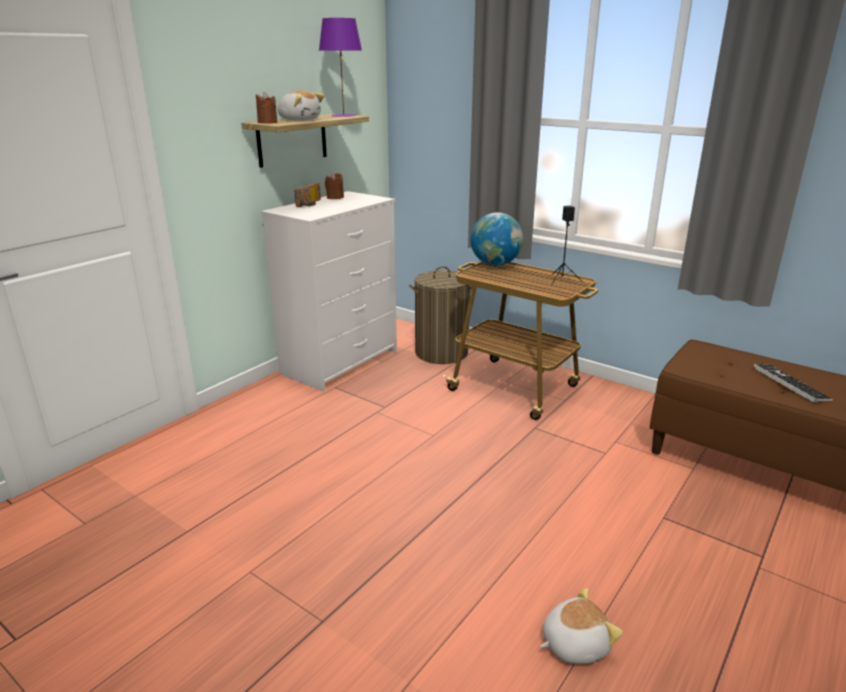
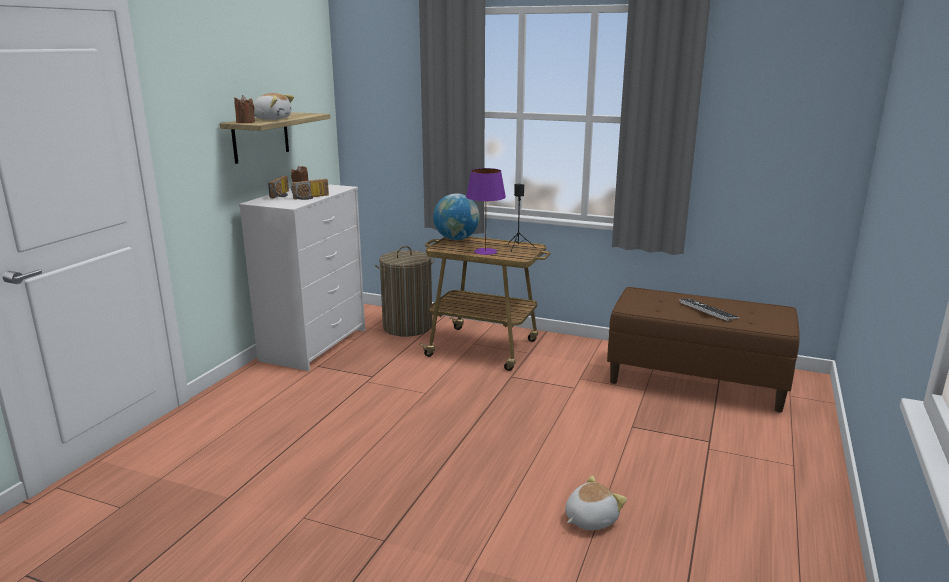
camera: 15 degrees left, 5 degrees down
(337, 208) = (311, 197): none -> radio
(343, 115) = (306, 114): purple table lamp -> purple table lamp (485, 251)

